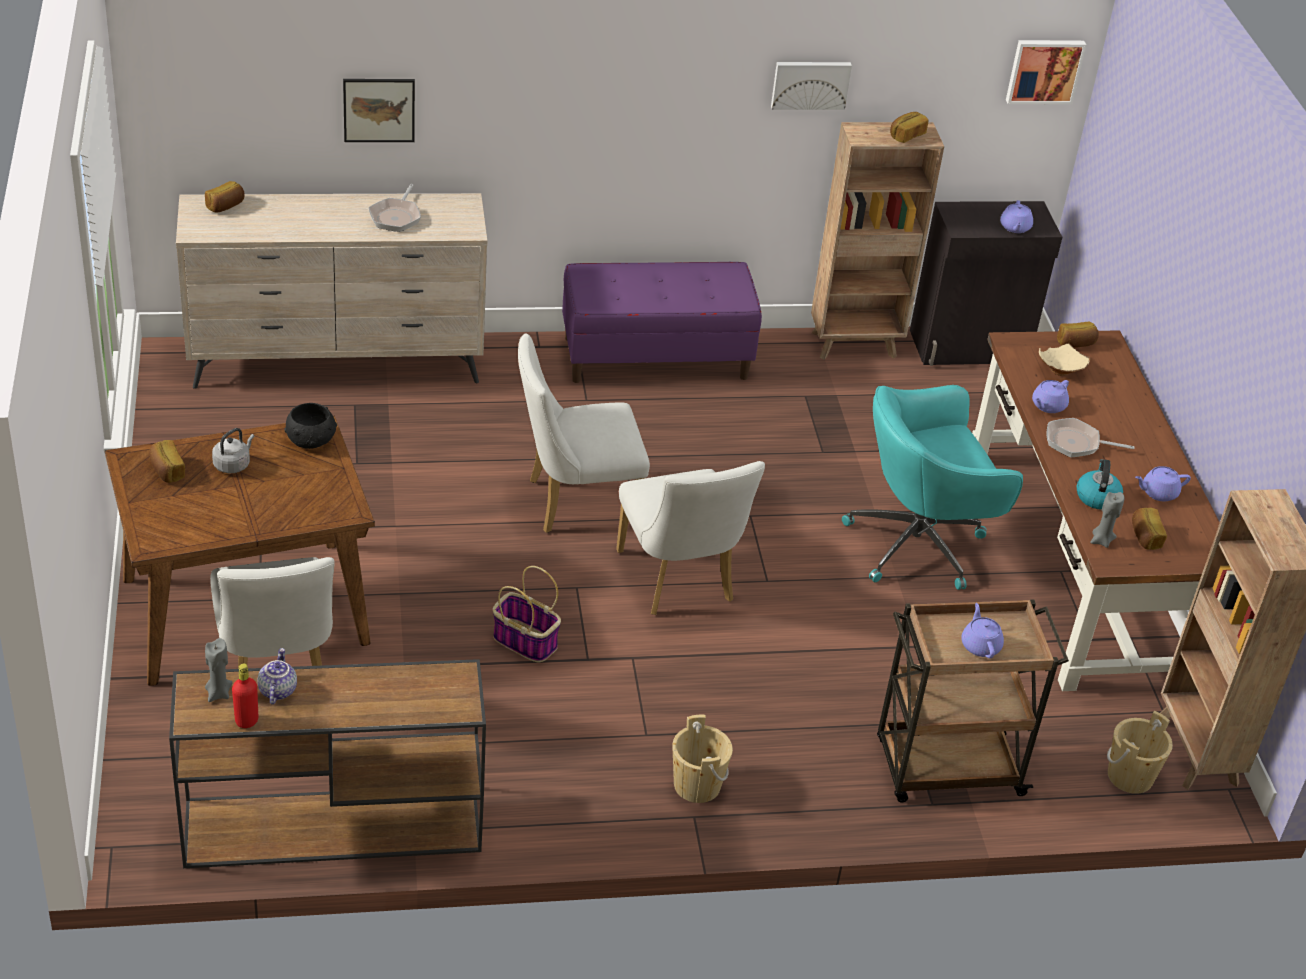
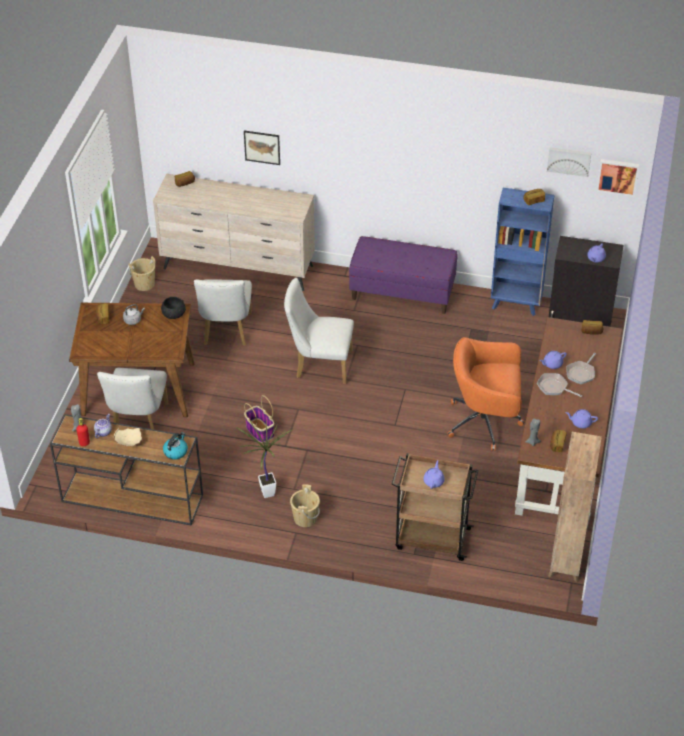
camera: 25 degrees right, 5 degrees up
(396, 216) = (264, 202): frying pan -> frying pan (581, 373)
(601, 759) = (267, 496): none -> potted plant
(679, 582) = (350, 417): white chair -> white chair (226, 332)
(810, 84) = (485, 165): picture -> picture (569, 161)
(855, 345) = (516, 304): brown bookcase -> blue bookcase
(919, 544) = (485, 422): turquoise office chair -> orange office chair
(1060, 371) = (572, 346): beige bowl -> beige bowl (129, 443)
(1097, 497) = (546, 418): kettle -> kettle (176, 451)
(1130, 776) = (523, 564): beige bucket -> beige bucket (144, 284)

